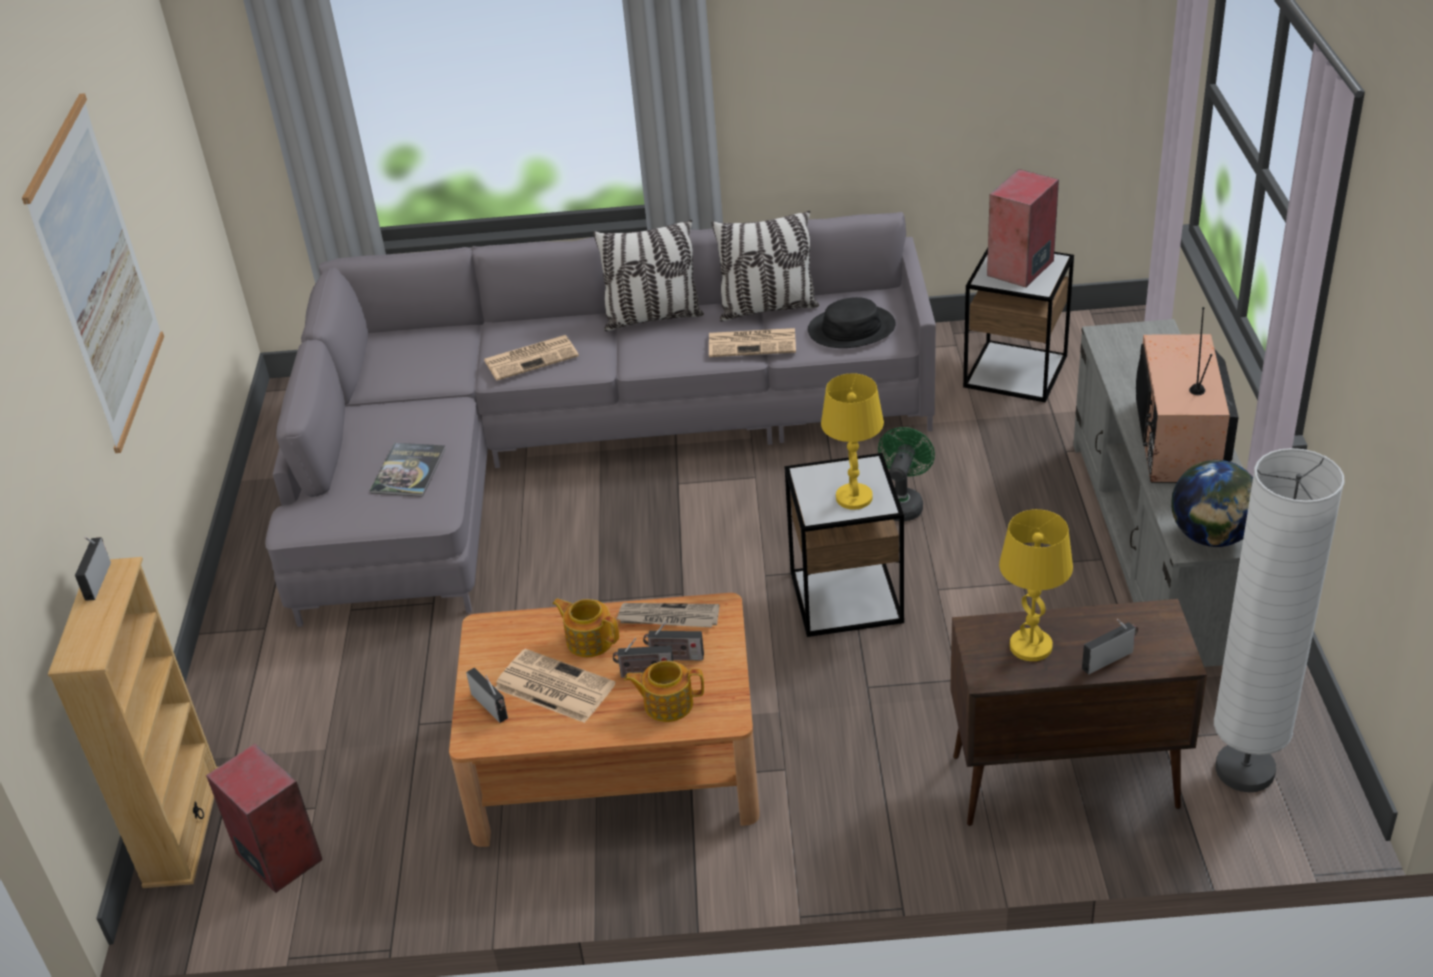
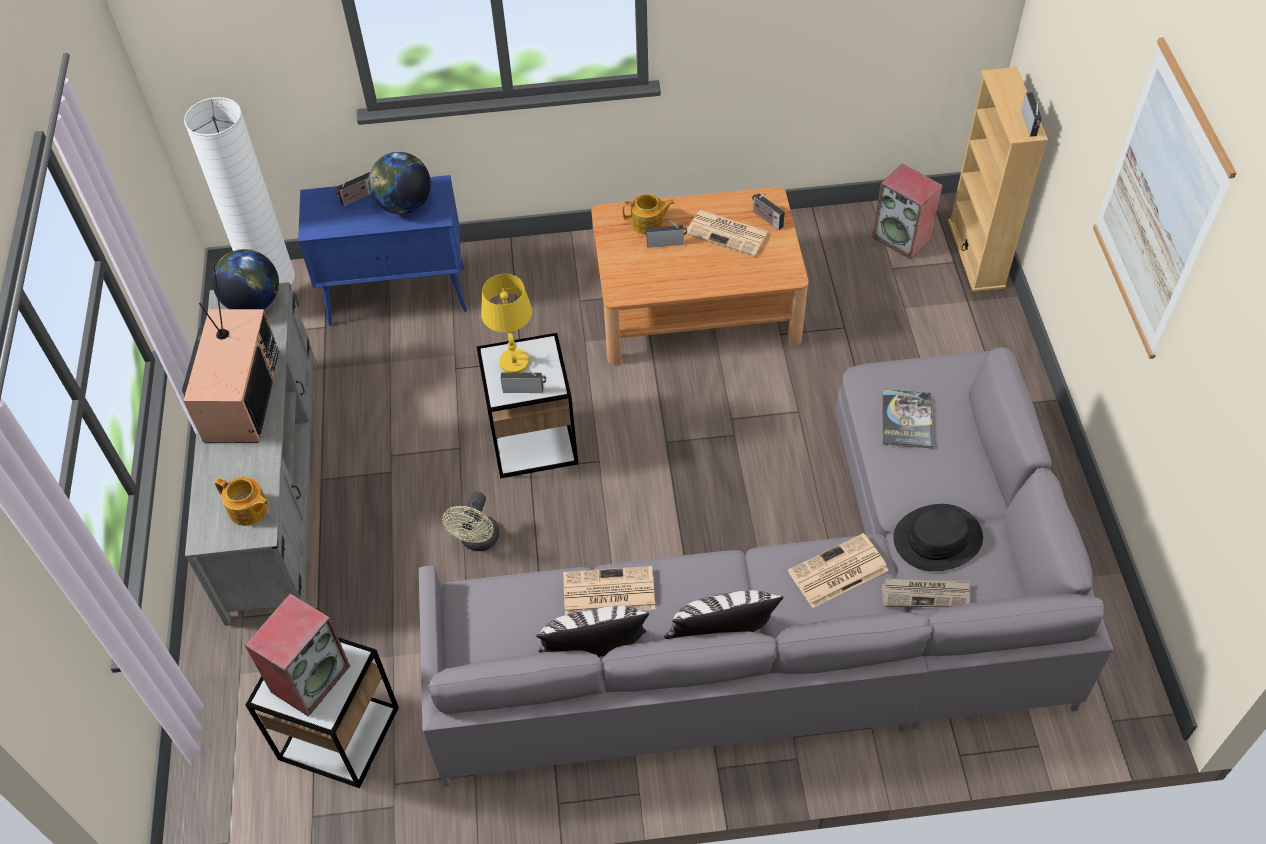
camera: 175 degrees right, 15 degrees up
(589, 640) = (710, 267): teapot -> teapot (249, 510)
(668, 618) = (656, 285): newspaper -> newspaper (925, 594)
(674, 657) = (647, 255): radio -> radio (525, 389)
(851, 328) = (505, 613): black hat -> black hat (937, 539)
(902, 503) = (478, 541): green fan -> beige fan
(1031, 646) = (404, 205): yellow table lamp -> globe
(1062, 782) = (399, 296): brown cabinet -> blue cabinet

